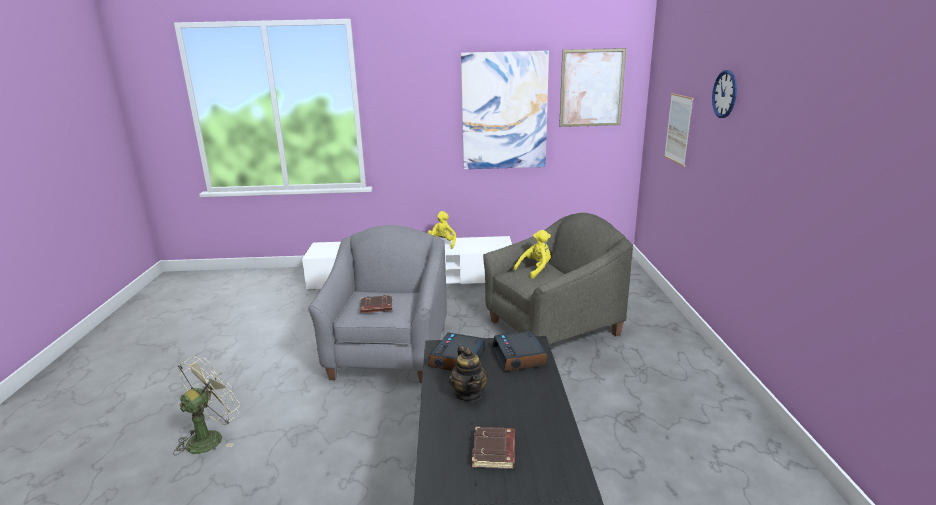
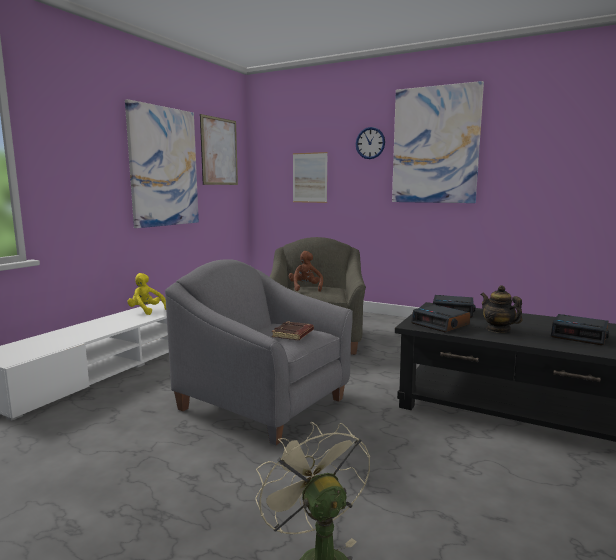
camera: 60 degrees left, 10 degrees down
(469, 394) = (498, 329): teapot -> teapot turned 135 degrees counterclockwise
(494, 452) = (579, 335): brown book -> alarm clock
(535, 270) = (305, 288): yellow plush toy -> brown plush toy
(778, 113) = (435, 145): none -> picture

